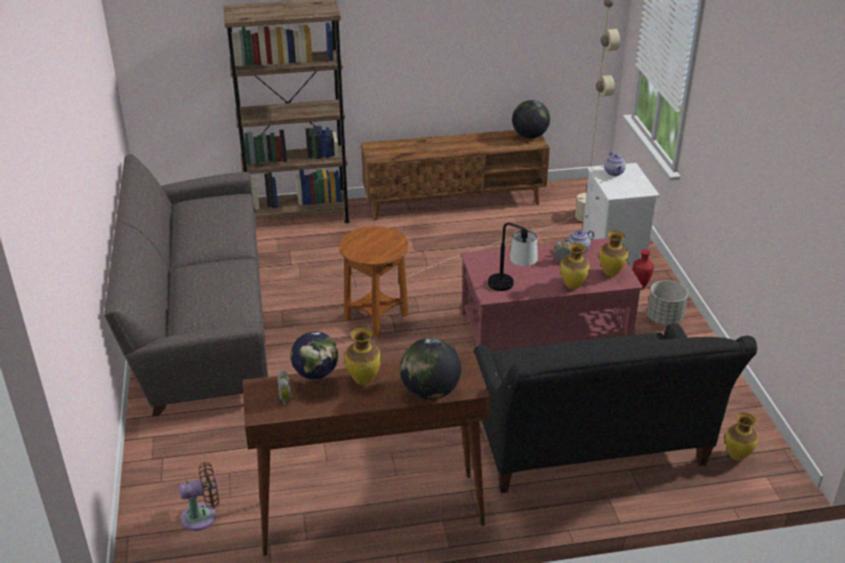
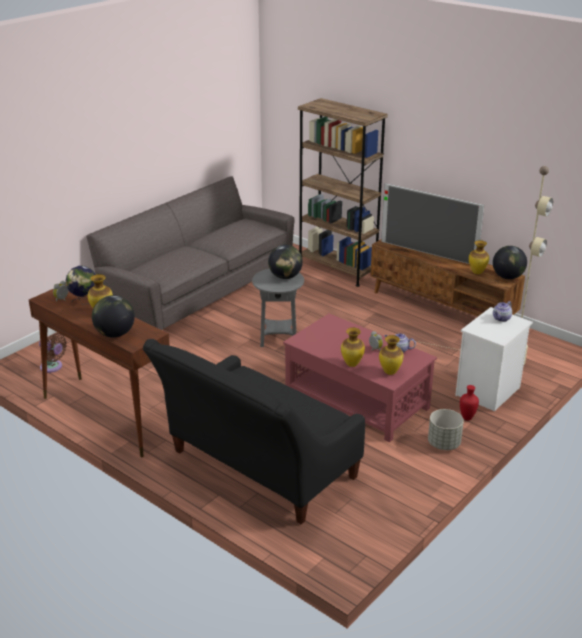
camera: 50 degrees right, 5 degrees down
(375, 238) = (285, 277): none -> globe
(376, 318) = (278, 338): brown side table -> grey side table
(430, 147) = (427, 253): none -> television
(511, 288) = (315, 344): table lamp -> none
(736, 456) = (329, 535): vase -> vase (477, 272)

